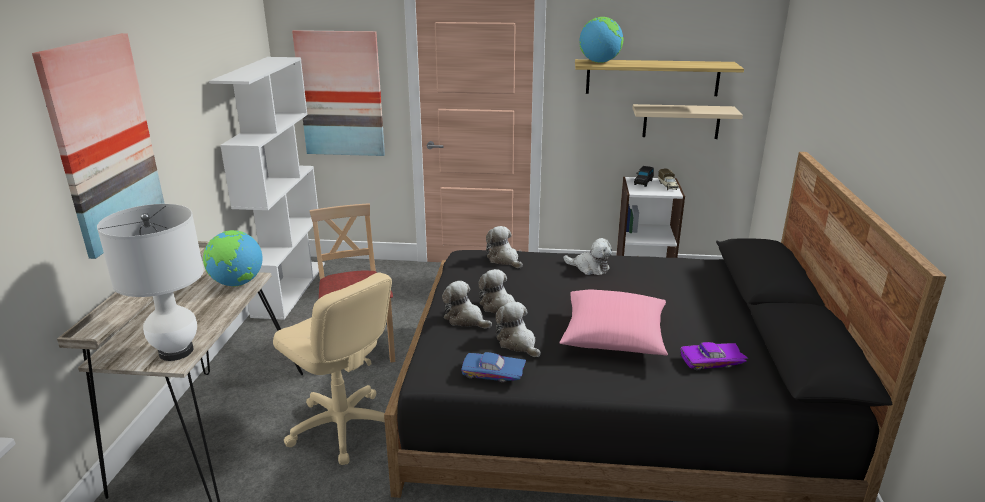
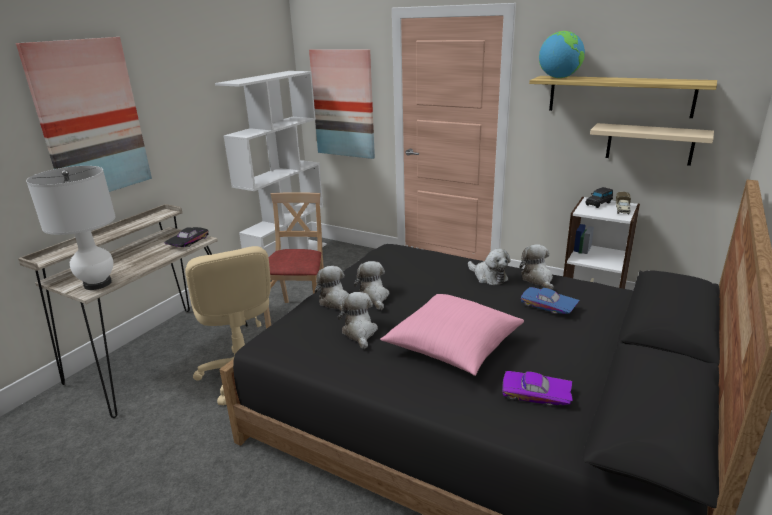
camera: 25 degrees right, 0 degrees up
(237, 283) = (187, 242): globe -> black toy car
(493, 374) = (312, 355): blue toy car -> blue toy car (547, 307)
(504, 260) = (413, 257): plush toy -> plush toy (537, 279)

